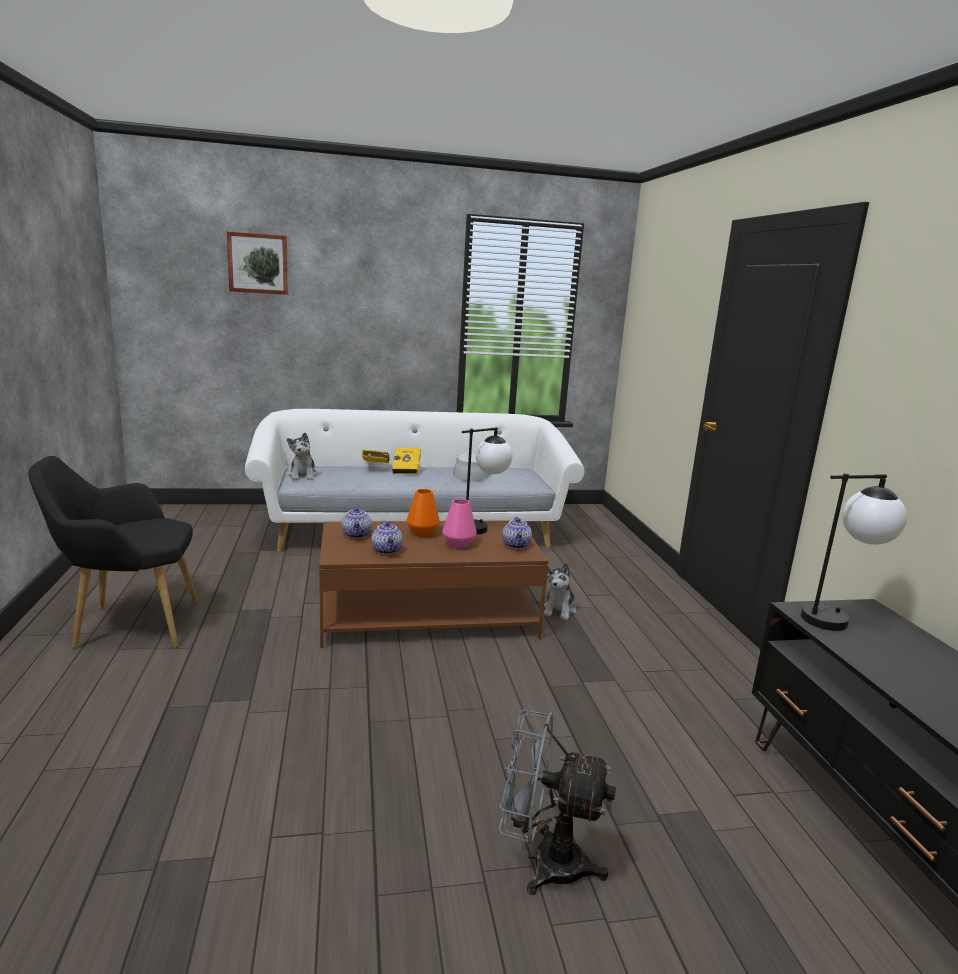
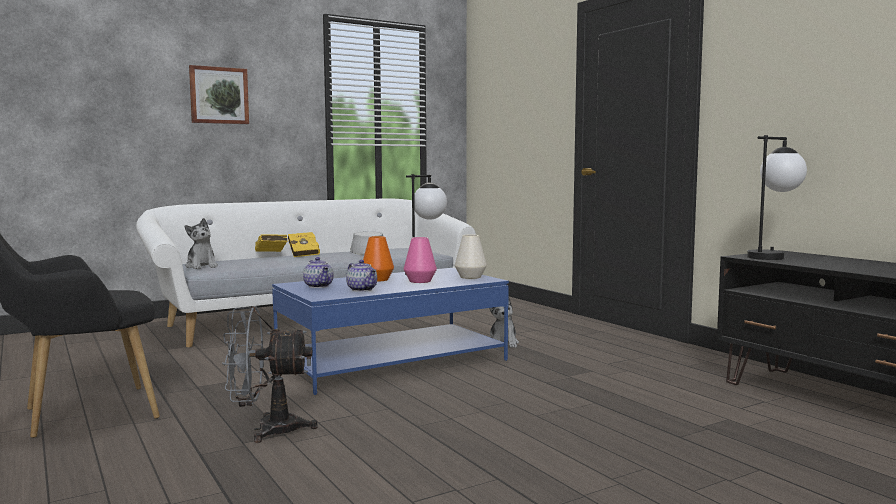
camera: 20 degrees left, 10 degrees down
(258, 263) = (117, 57): picture -> picture (219, 95)
(428, 616) = (392, 362): brown coffee table -> blue coffee table
(517, 545) = (470, 277): teapot -> white vase
(544, 862) = (651, 464): grey fan -> grey fan (267, 429)

